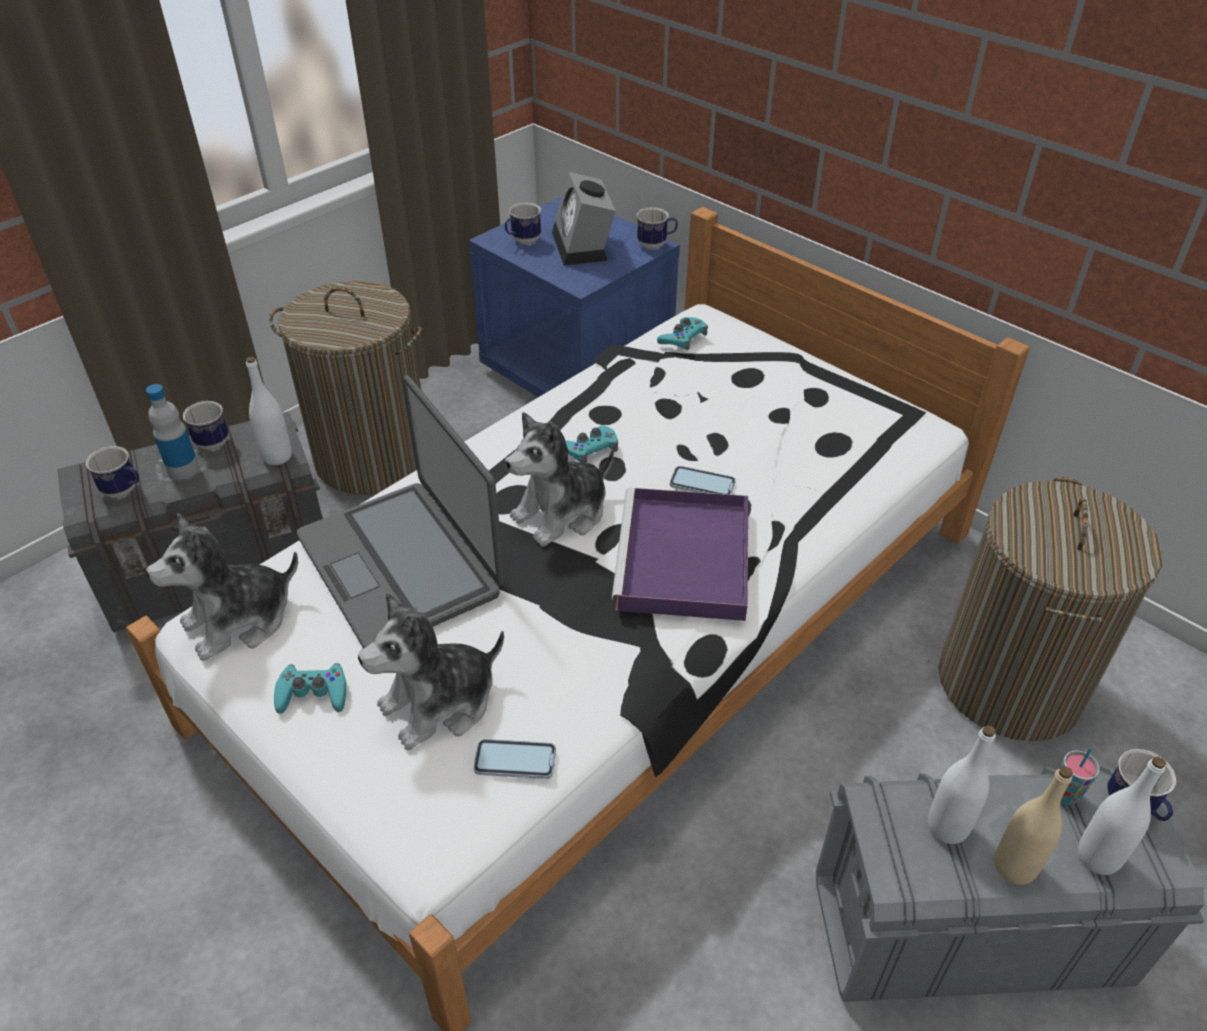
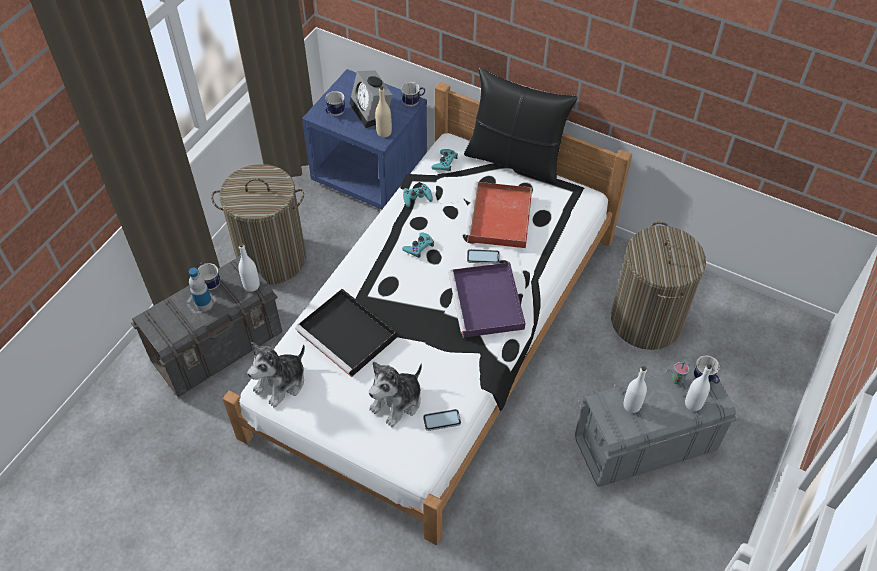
camera: 15 degrees left, 10 degrees up
(125, 491) = (179, 324): mug -> none
(313, 694) = (336, 411): turquoise game controller -> turquoise game controller (417, 197)
(402, 564) = (348, 335): laptop -> black tray
(562, 514) = (417, 289): plush toy -> none
(754, 431) = (500, 218): none -> red tray
(807, 354) = (515, 160): none -> black pillow
(1014, 866) = (661, 416): beige bottle -> beige bottle (384, 132)

